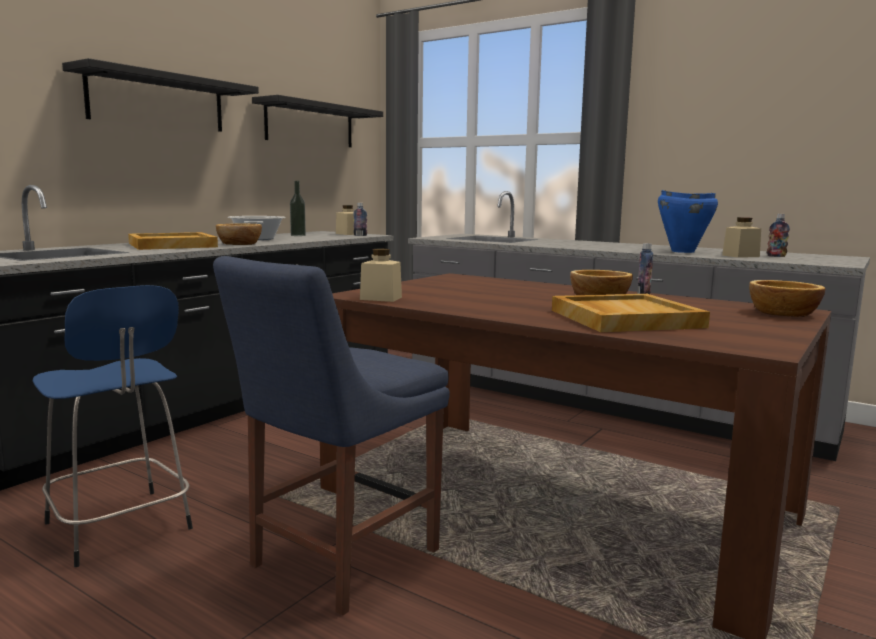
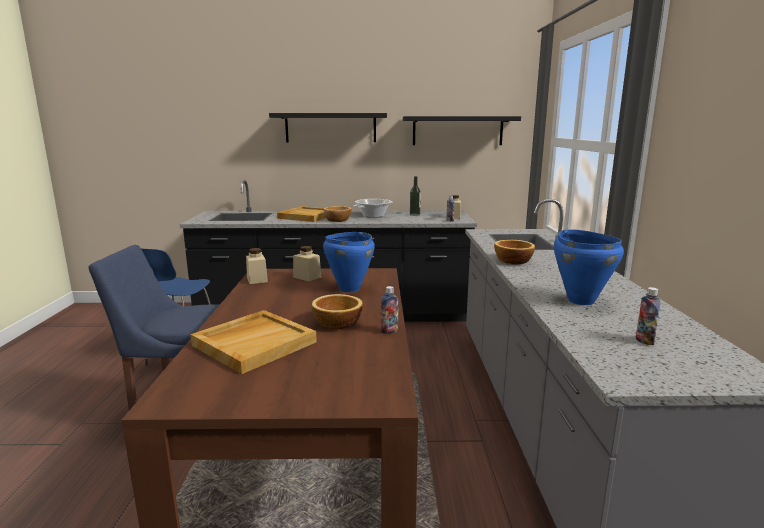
camera: 55 degrees right, 5 degrees up
(494, 286) = (349, 289): none -> blue cooking pot
(740, 256) = (597, 326): beige jar -> beige jar (307, 277)
(782, 313) = (358, 394): bowl -> bowl (512, 260)

